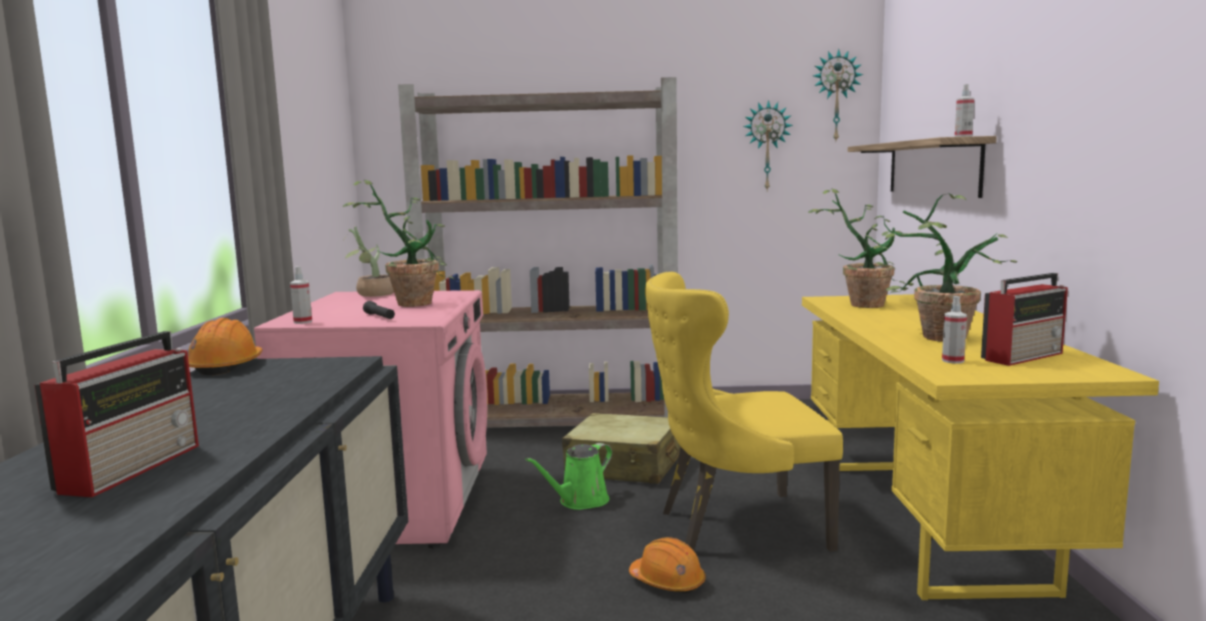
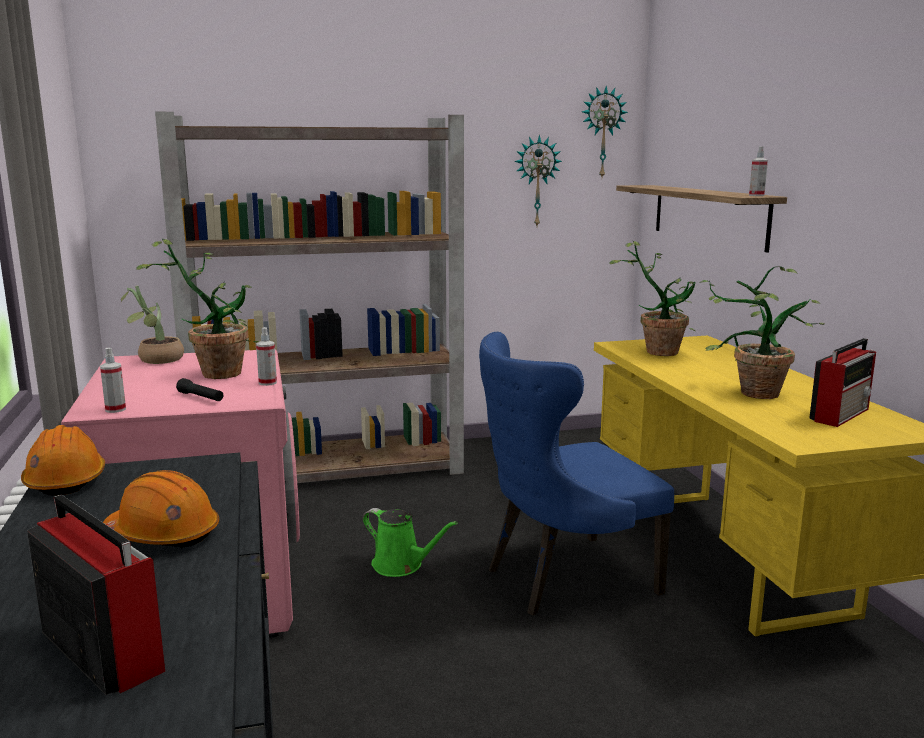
camera: 15 degrees left, 5 degrees up
(134, 466) = (101, 648): radio -> radio turned 45 degrees counterclockwise
(580, 501) = (401, 565): green watering can -> green watering can turned 90 degrees counterclockwise
(624, 466) = (428, 520): beige suitcase -> none
(667, 581) = (527, 646): orange hard hat -> orange hard hat (163, 534)
(735, 526) = (563, 578): yellow chair -> blue chair
(953, 361) = (788, 423): spray bottle -> spray bottle (267, 383)

